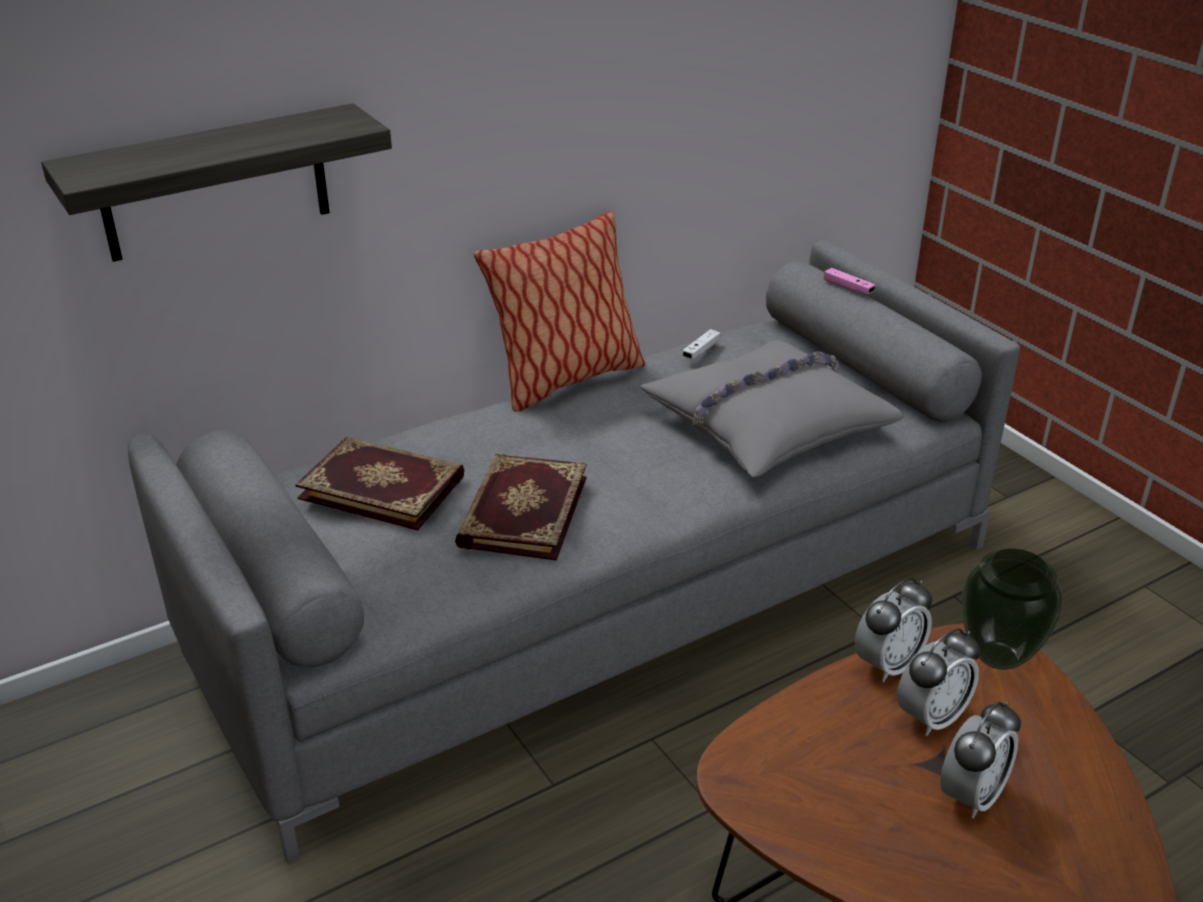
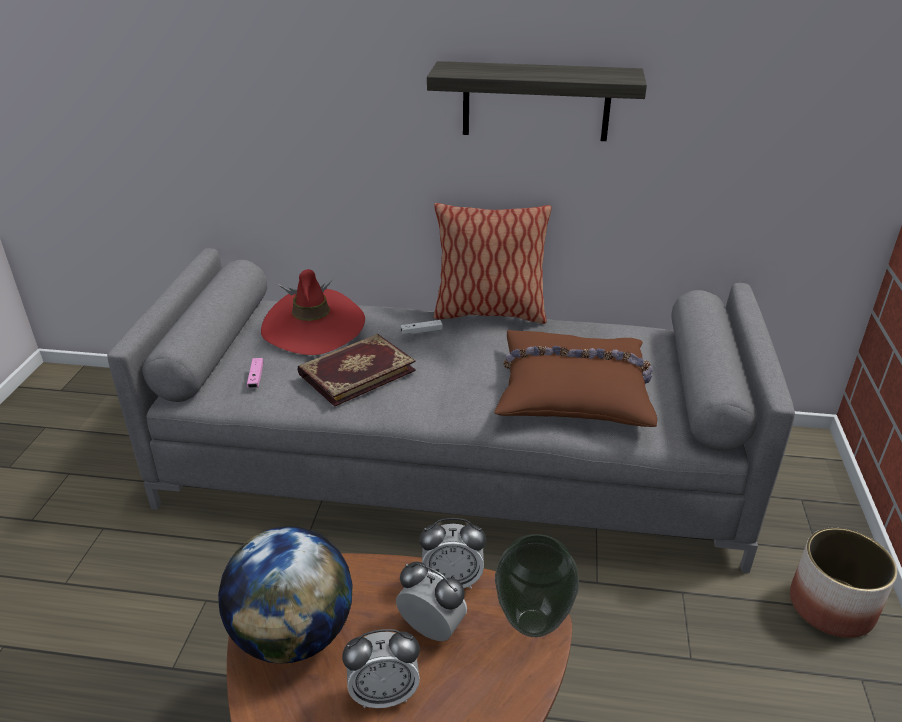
camera: 40 degrees right, 0 degrees up
(215, 184) = (266, 111): shelf -> shelf (536, 101)
(383, 486) = (313, 327): book -> red hat
(701, 350) = (594, 329): white game controller -> white game controller (421, 332)
(767, 423) = (573, 390): grey pillow -> brown pillow
(824, 806) = (294, 634): none -> globe
(848, 288) = (715, 320): pink game controller -> pink game controller (256, 378)
(931, 717) = (431, 629): alarm clock -> alarm clock turned 150 degrees counterclockwise
(1065, 539) = (830, 606): none -> planter

